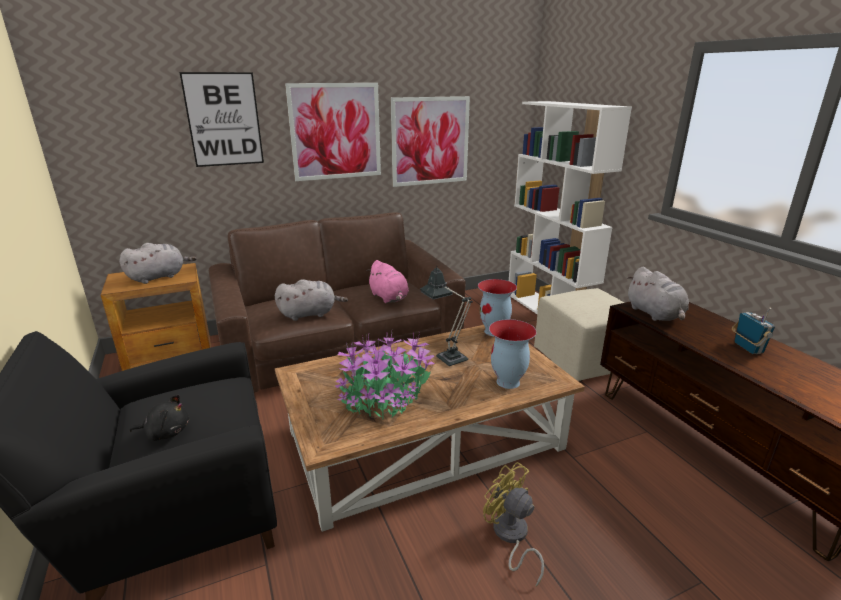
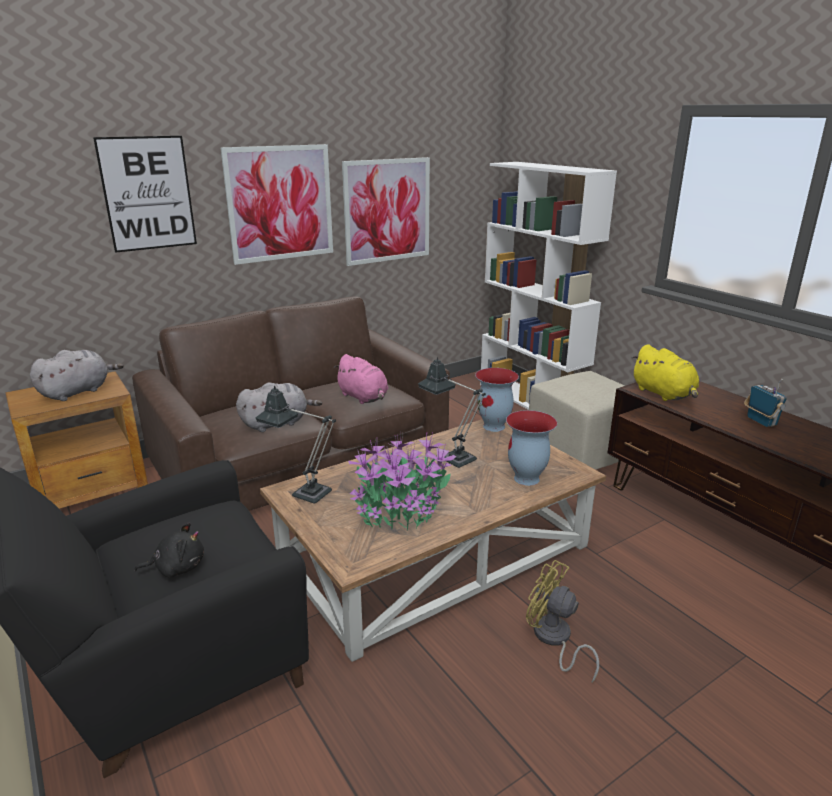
camera: 10 degrees left, 0 degrees up
(309, 375) = (305, 492): none -> table lamp
(655, 314) = (664, 394): grey plush toy -> yellow plush toy

